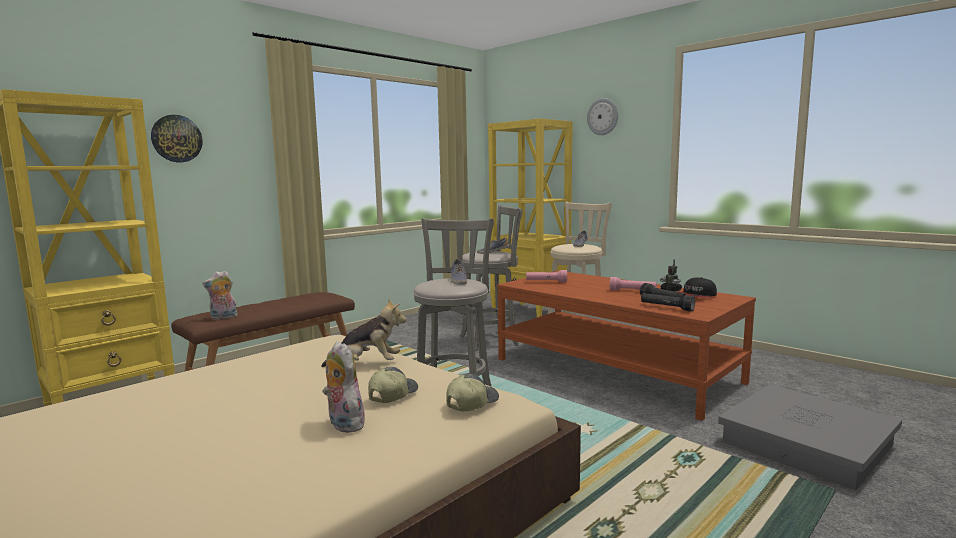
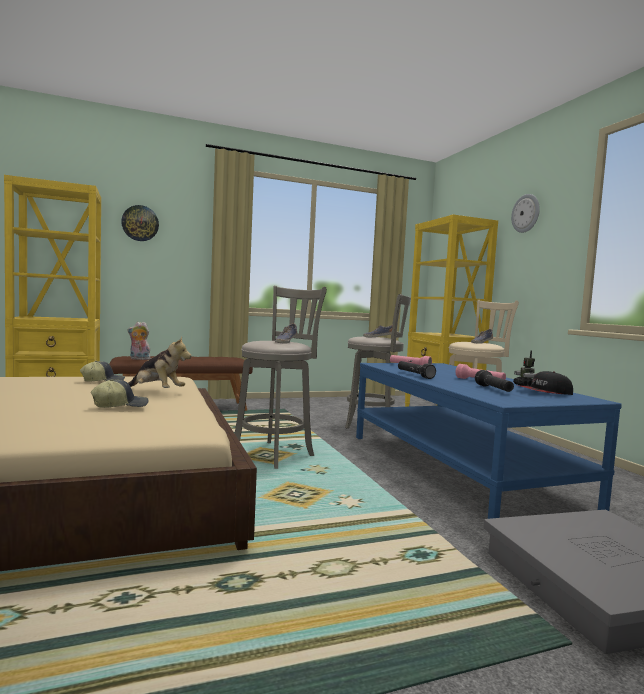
camera: 25 degrees right, 5 degrees down
(343, 424) = (48, 413): plush toy -> none
(471, 402) = (160, 420): cap -> cap (103, 381)
(615, 370) = (458, 468): brown coffee table -> blue coffee table
(666, 308) = (482, 393): black flashlight -> black flashlight (414, 375)

